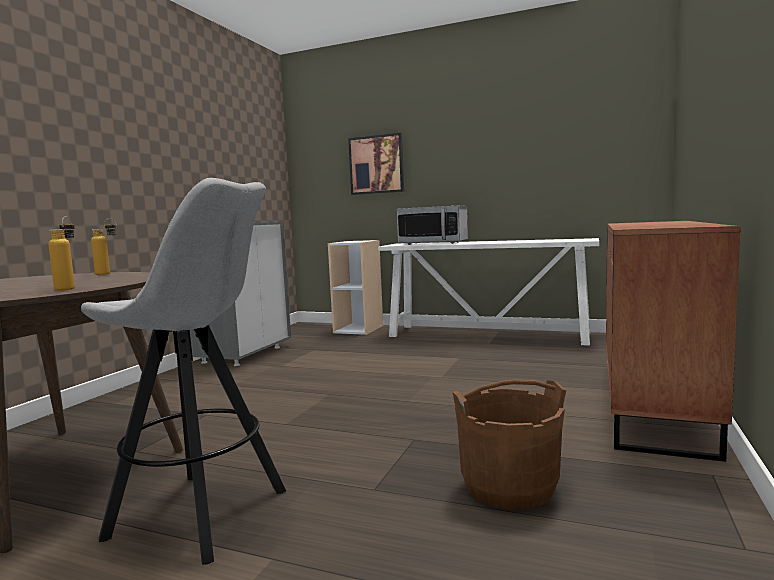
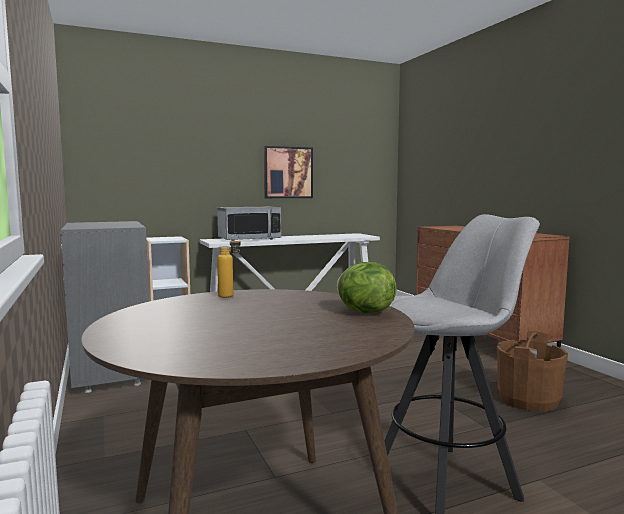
camera: 45 degrees left, 0 degrees up
(69, 288) = (364, 312): bottle -> lettuce
(376, 164) = (177, 162): picture -> picture (288, 172)

